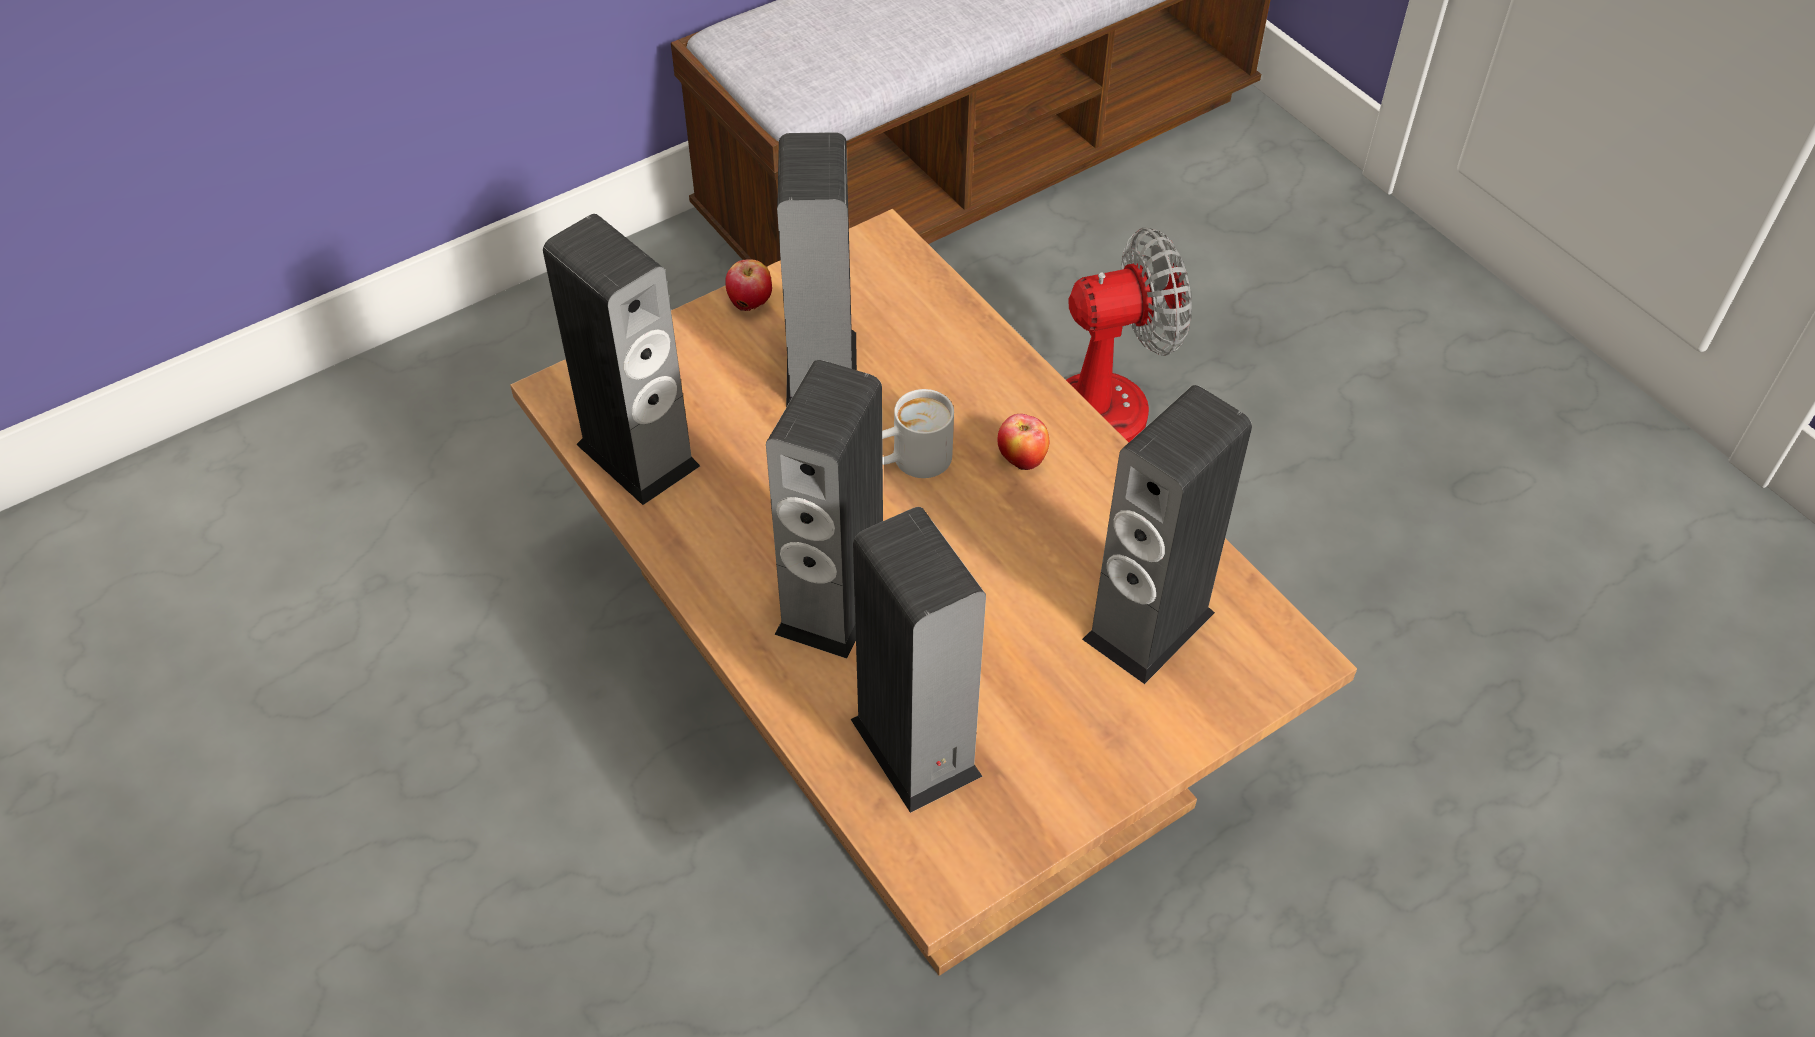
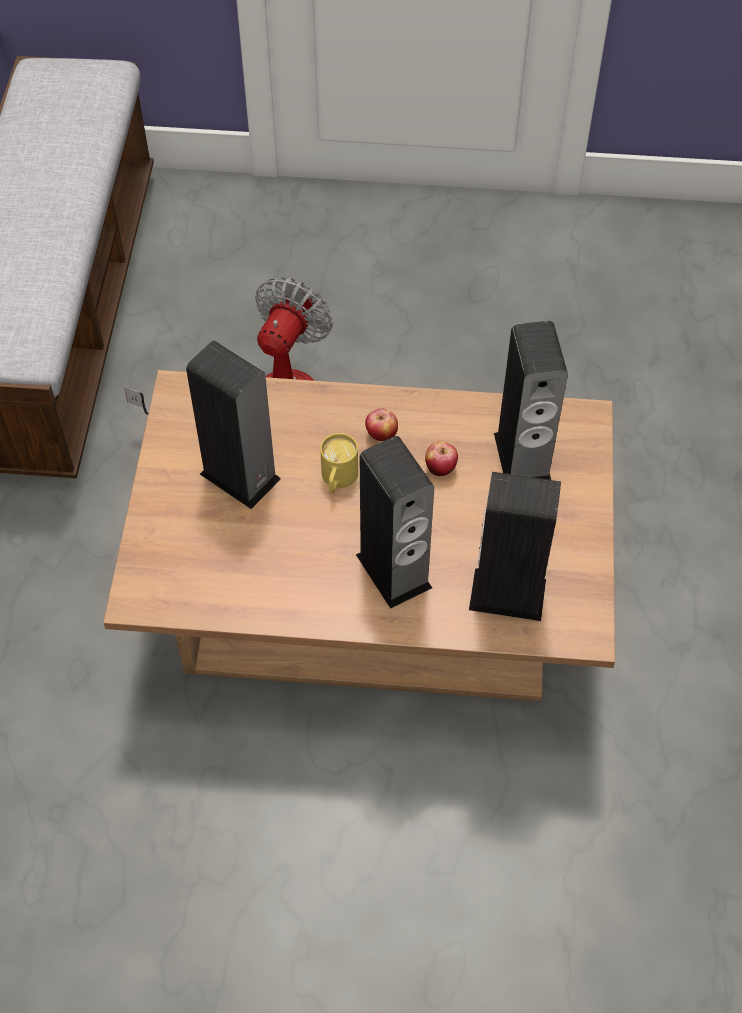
camera: 50 degrees left, 5 degrees up
(638, 455) = (216, 594): speaker -> none
(751, 304) = (161, 476): apple -> apple (440, 468)
(910, 461) = (337, 480): white mug -> yellow mug

